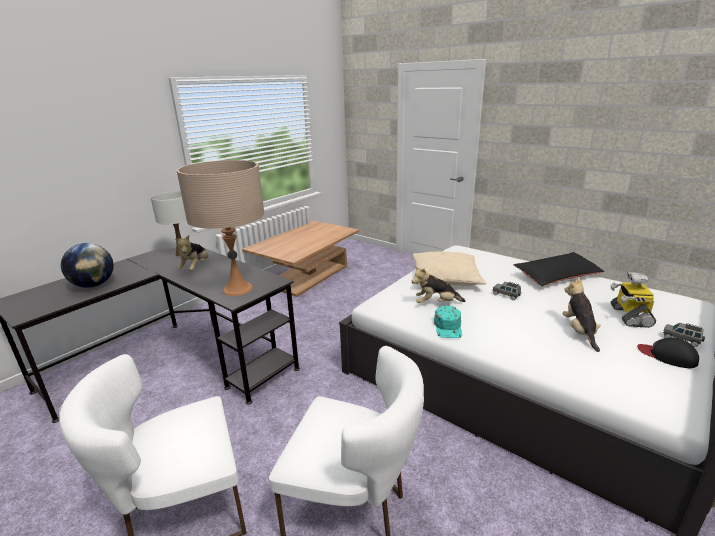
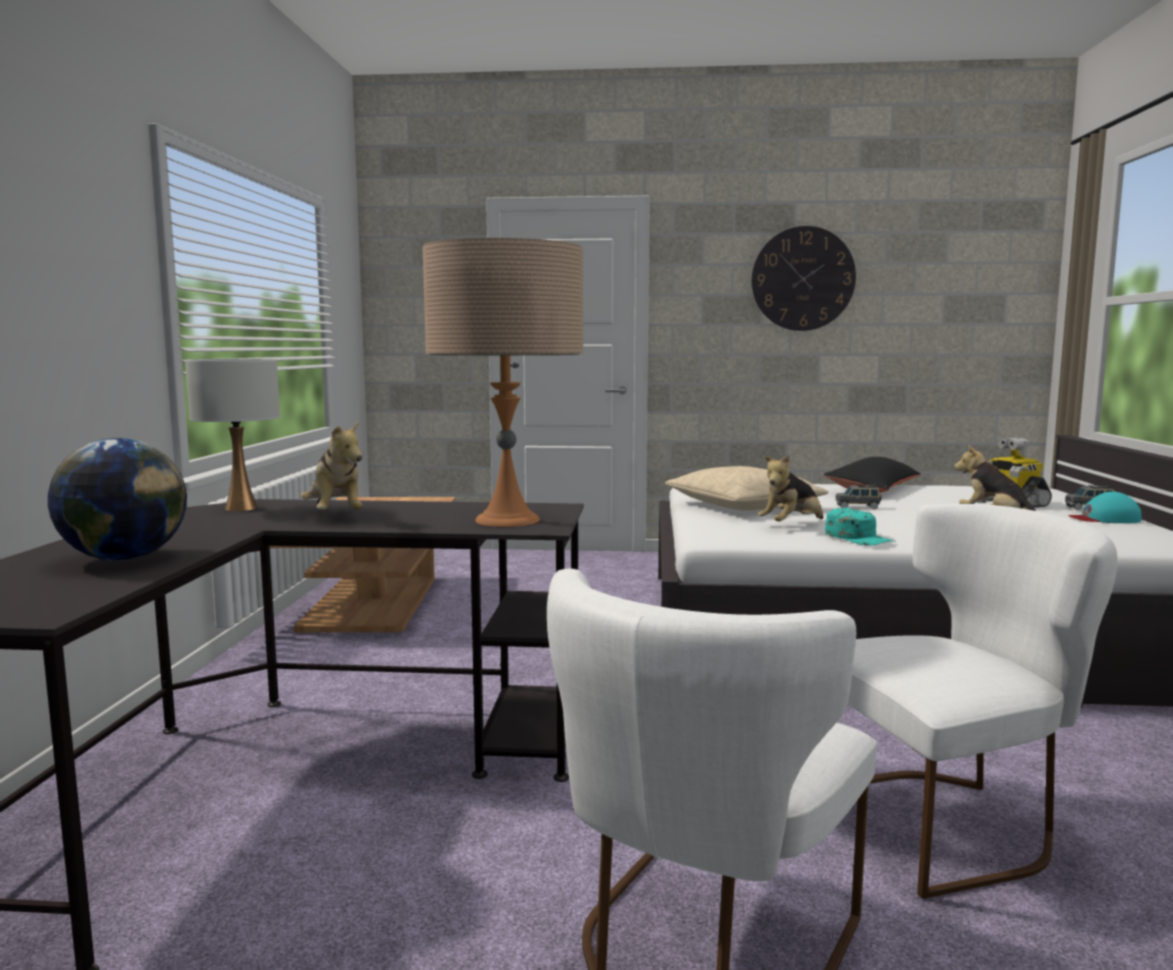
camera: 35 degrees left, 15 degrees down
(581, 116) = (803, 279): none -> wall clock
(667, 356) = (1105, 519): black cap -> turquoise cap

